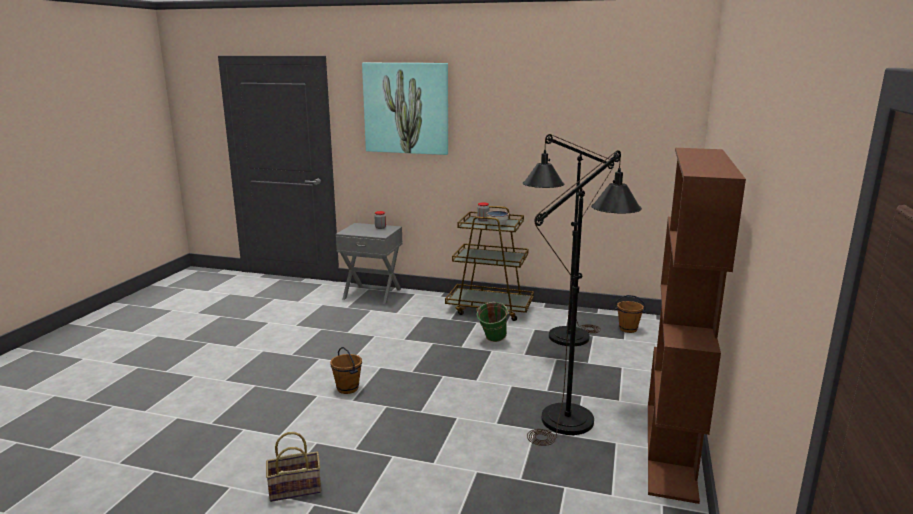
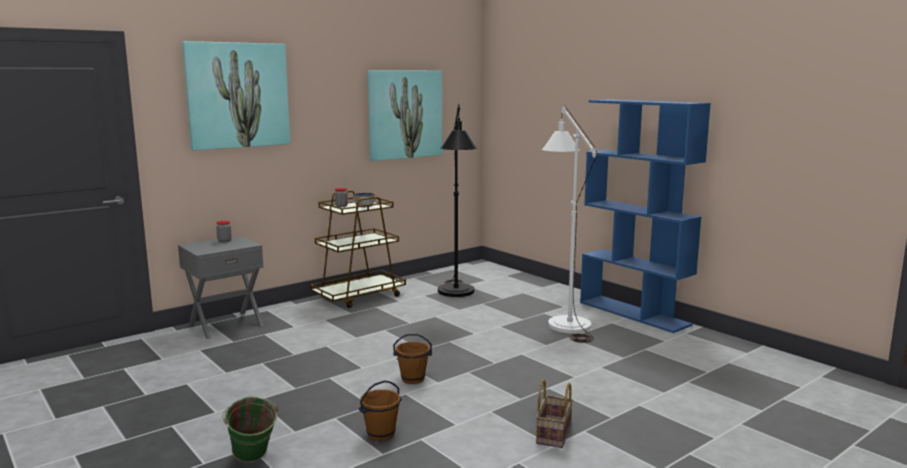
camera: 55 degrees left, 5 degrees down
(492, 341) = (419, 311): green bucket -> green bucket (252, 460)
(576, 414) = (565, 321): black floor lamp -> white floor lamp
(582, 137) = (404, 114): none -> picture
(628, 329) = (473, 274): brown bucket -> brown bucket (380, 434)
(671, 449) = (634, 313): brown bookcase -> blue bookcase

